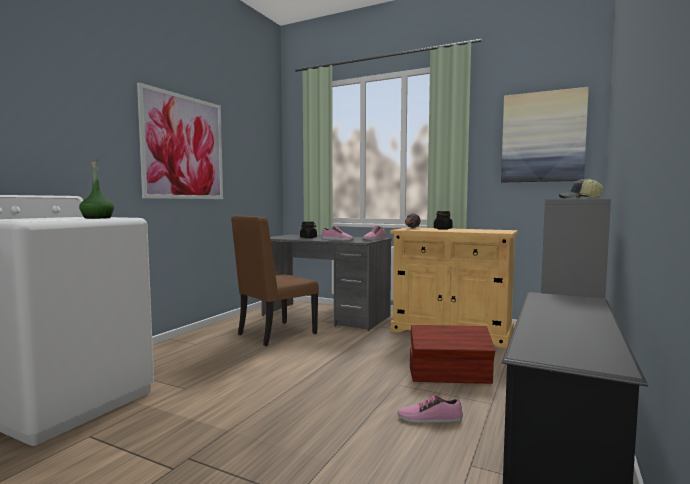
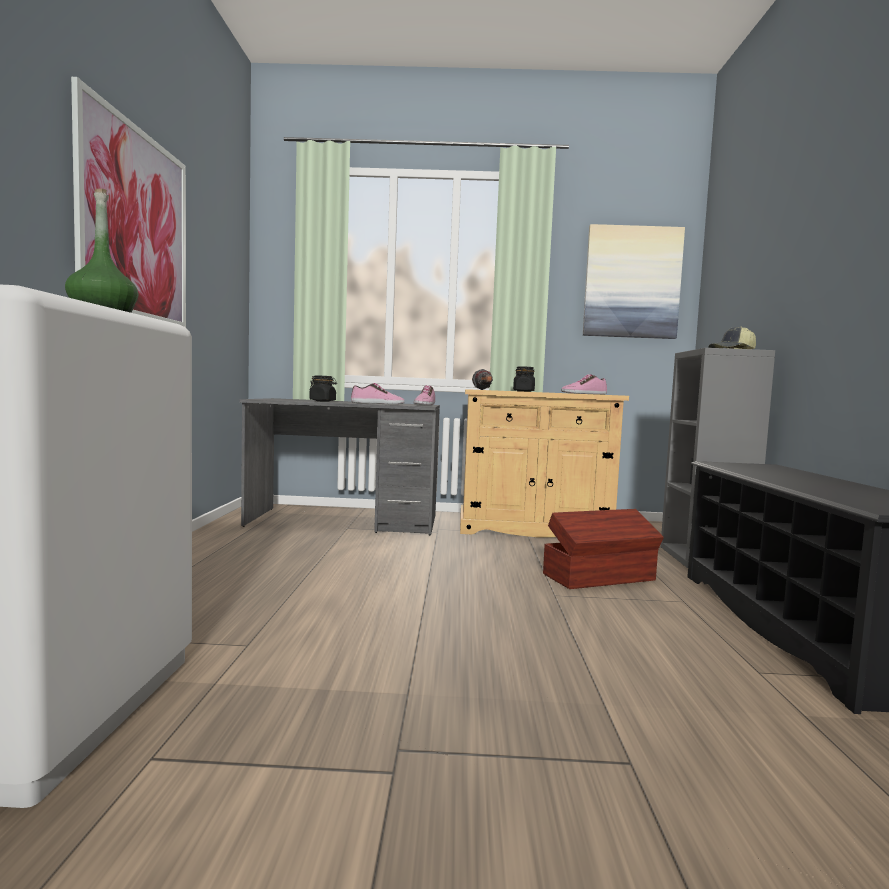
camera: 25 degrees left, 0 degrees up
(275, 334) = (299, 550): brown chair -> none
(429, 418) = (646, 628): shoe -> shoe (584, 393)

